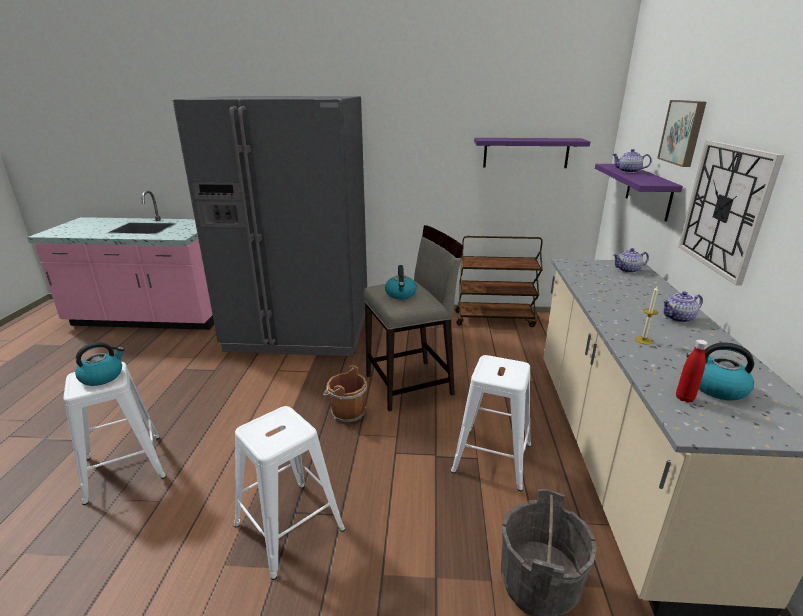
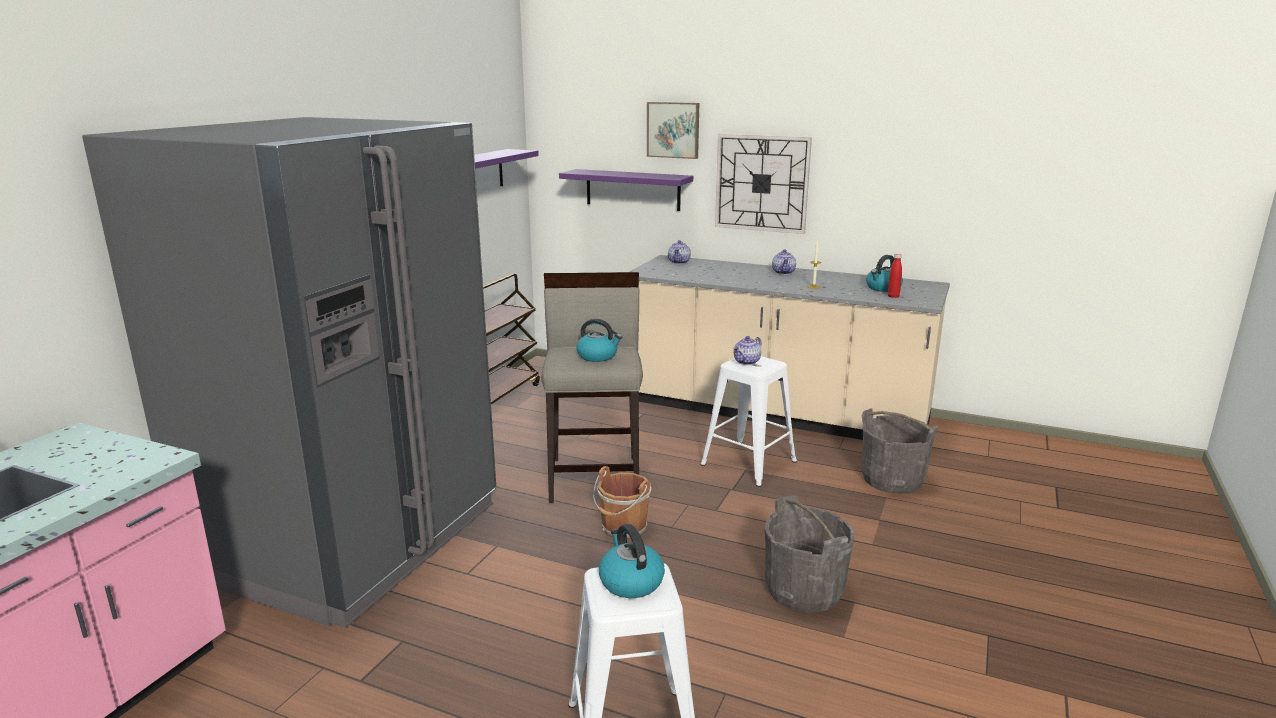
camera: 70 degrees left, 5 degrees down
(288, 528) = (804, 590): white stool -> grey bucket
(628, 171) = (618, 174): teapot -> teapot (747, 362)

